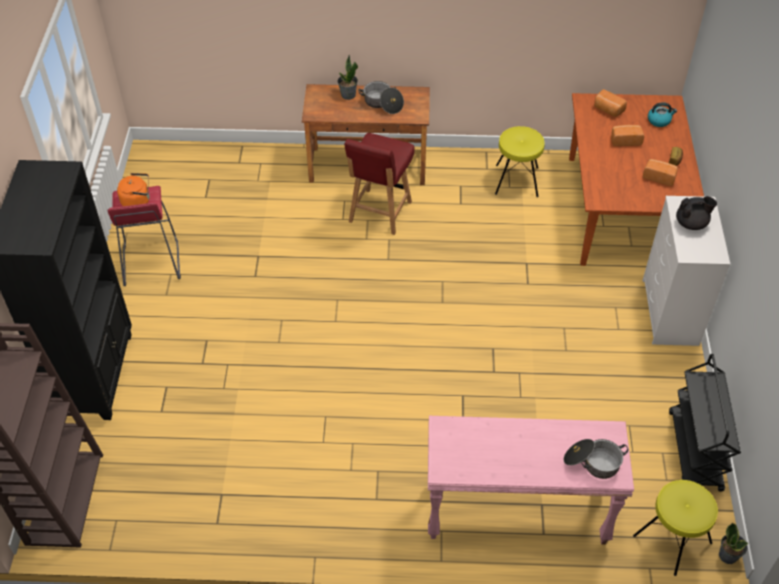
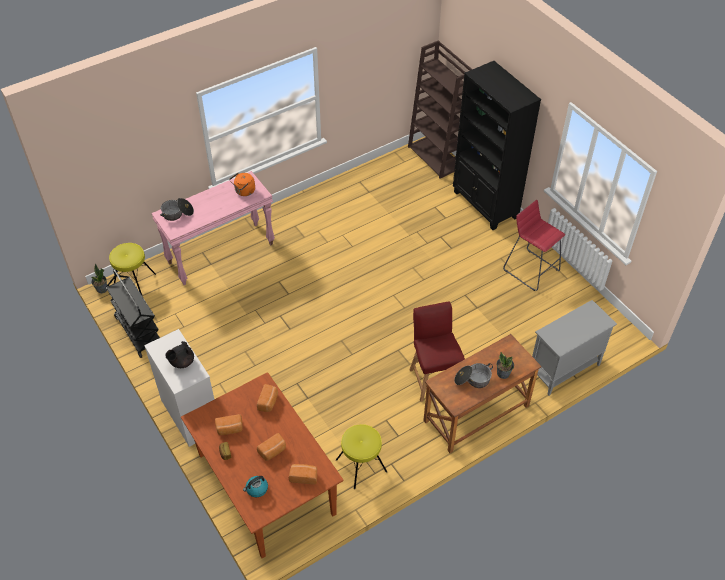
camera: 145 degrees right, 0 degrees up
(138, 201) = (542, 233): orange kettle -> orange kettle (244, 191)
(245, 157) = (563, 369): none -> grey cabinet
(603, 181) = (268, 402): none -> bread

